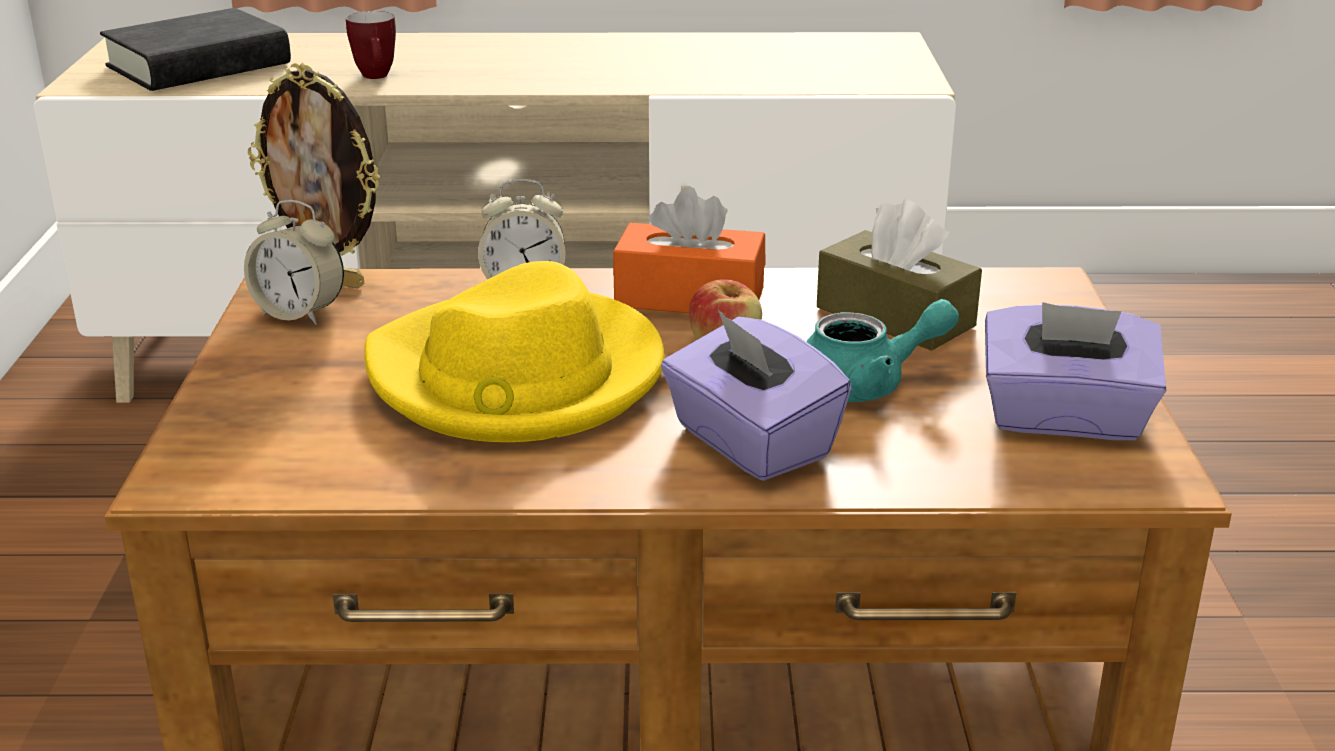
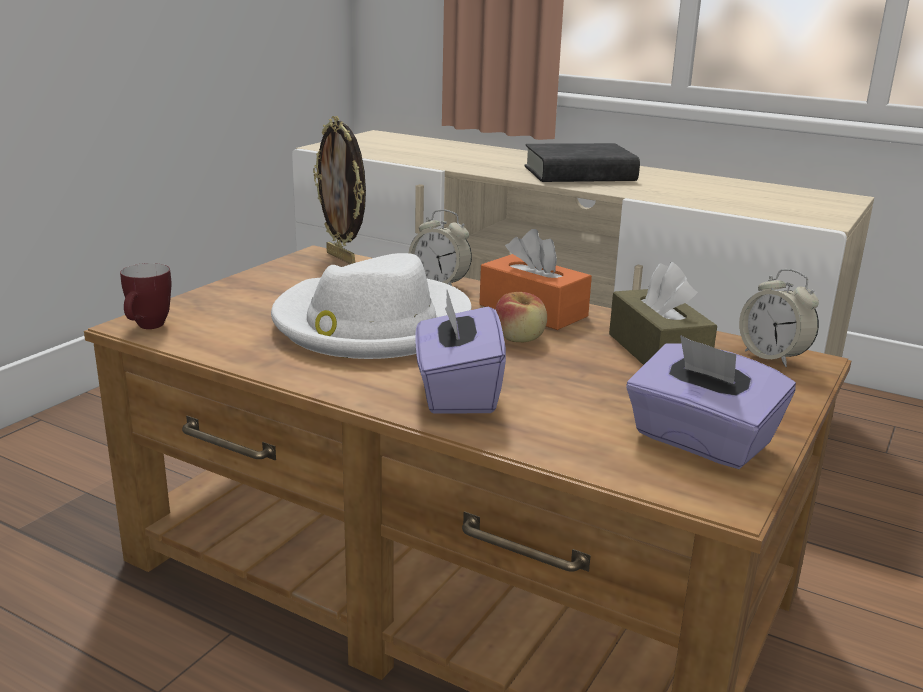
camera: 30 degrees right, 5 degrees down
(199, 65) = (392, 147): black book -> black book (579, 174)
(299, 313) = (304, 269): alarm clock -> alarm clock (773, 357)
(377, 77) = (476, 166): mug -> mug (148, 327)
(516, 377) = (370, 324): yellow hat -> white hat
(866, 385) = (581, 383): turquoise teapot -> none

